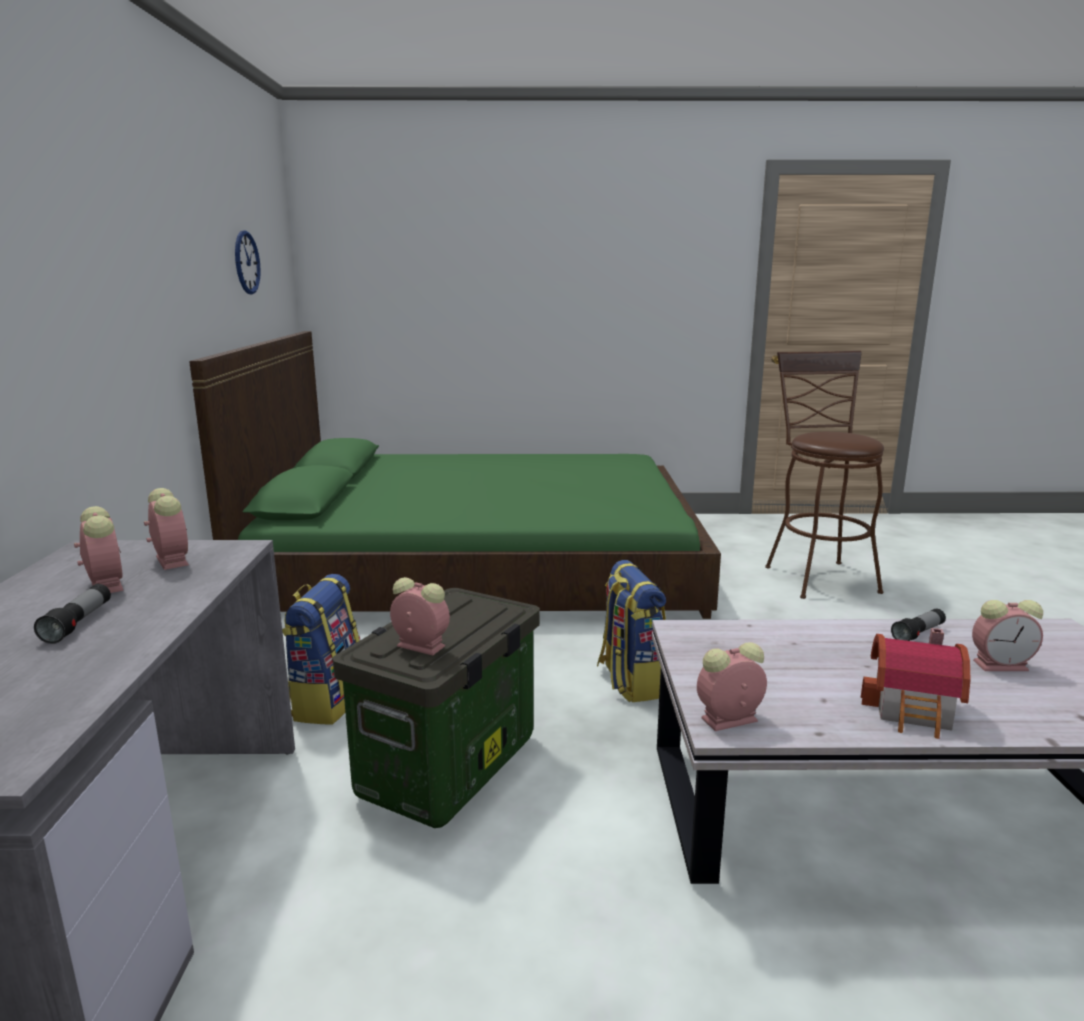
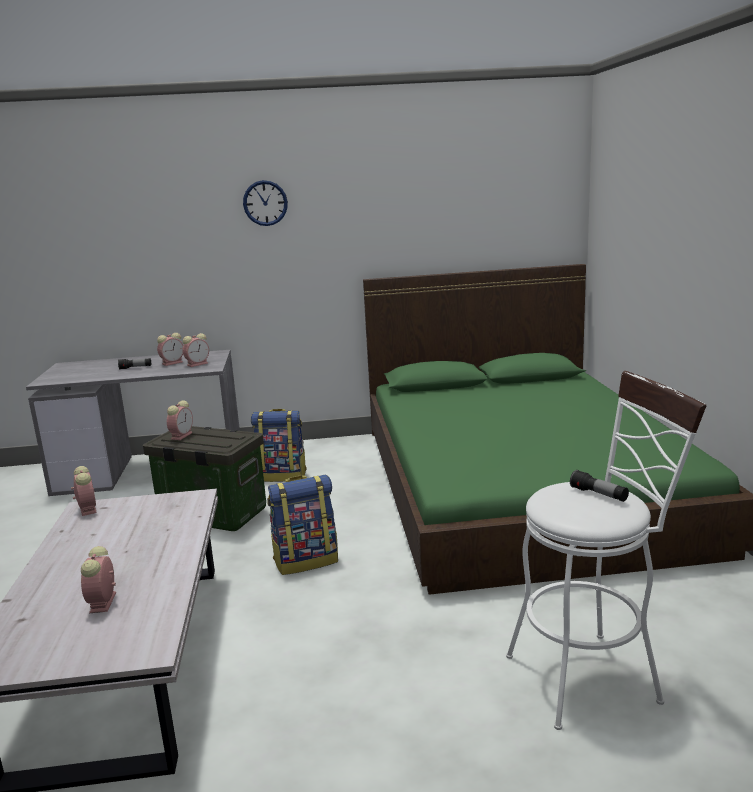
camera: 85 degrees right, 0 degrees up
(246, 262) = (474, 215): wall clock -> wall clock (265, 203)
(816, 576) = (592, 675): brown stool -> white stool
(915, 711) = (65, 560): toy house -> none
(918, 634) = (166, 576): flashlight -> flashlight (598, 495)

